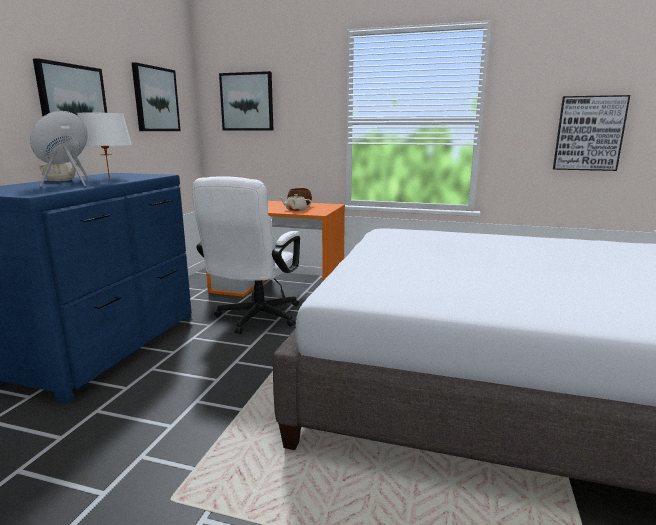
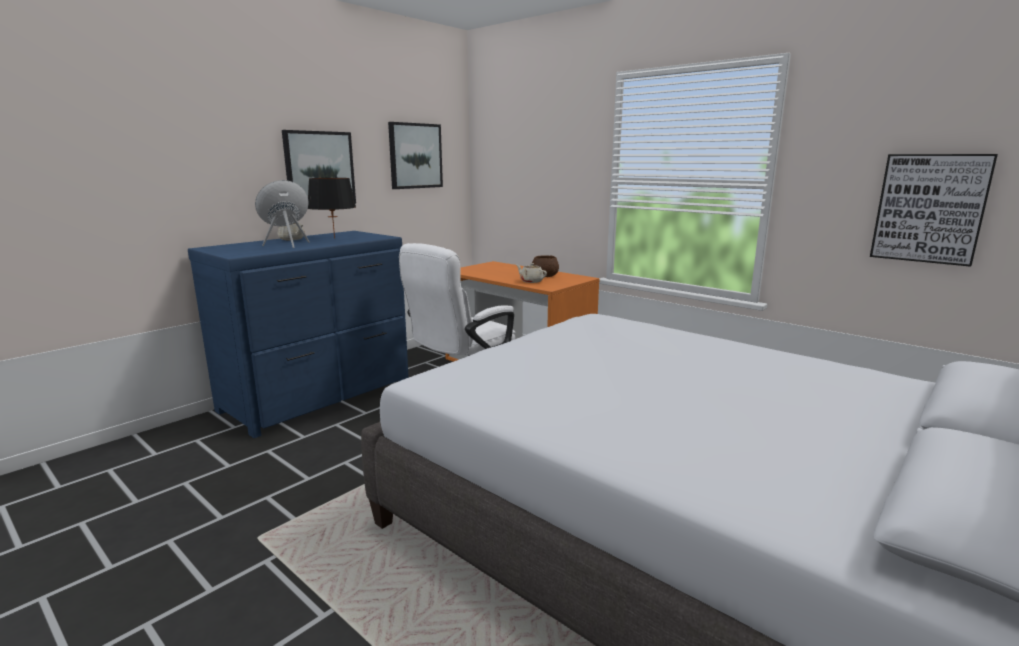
camera: 25 degrees right, 0 degrees up
(109, 178) = (334, 238): white table lamp -> black table lamp
(247, 102) = (514, 155): picture -> none

